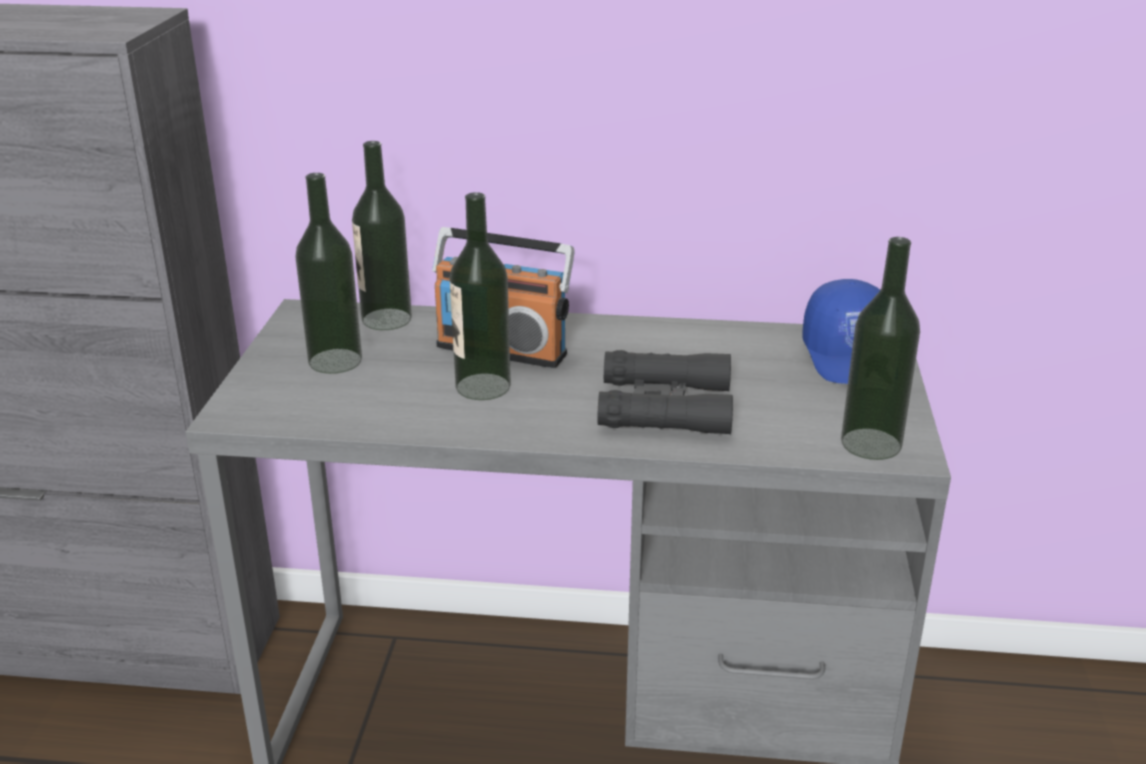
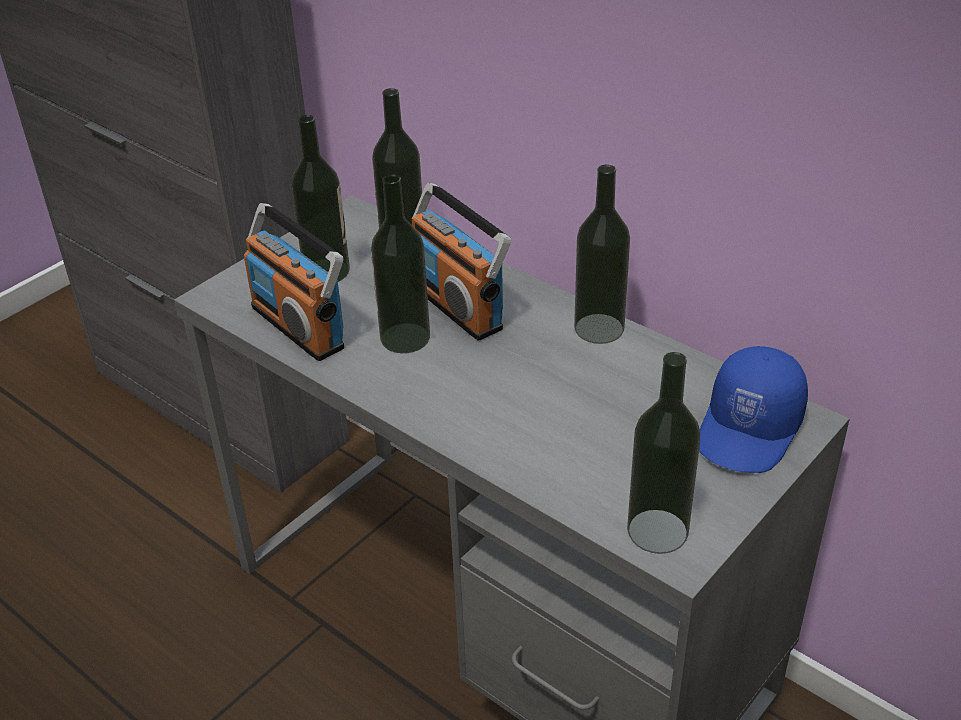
camera: 35 degrees right, 10 degrees up
(361, 410) = (299, 326): none -> radio
(649, 329) = (599, 328): none -> bottle
(665, 406) = (524, 416): black binoculars -> none

